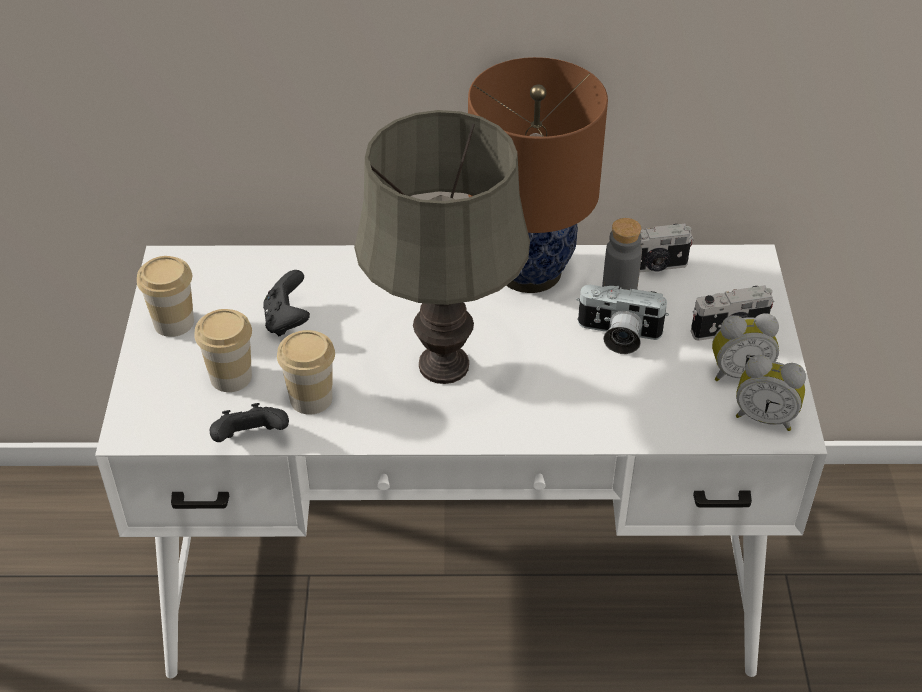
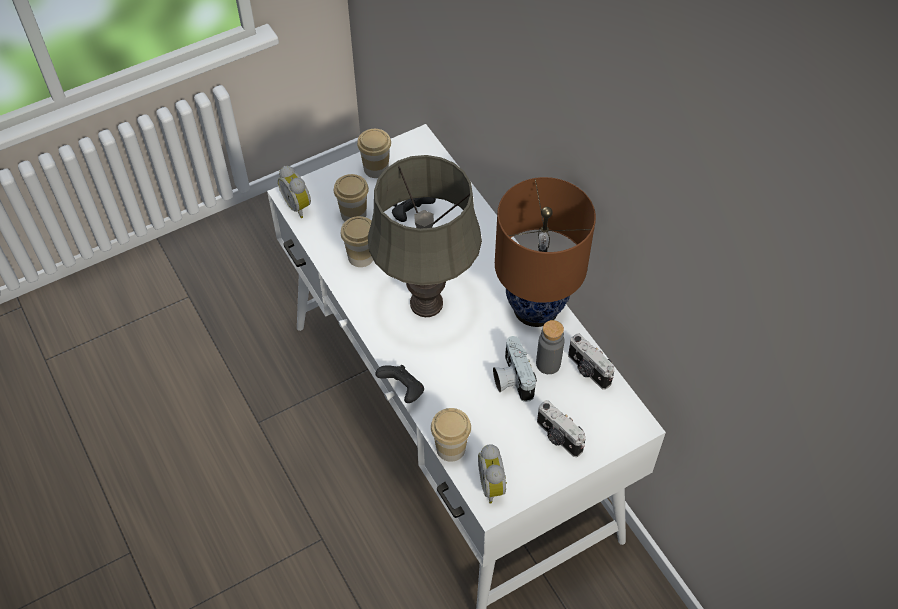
camera: 60 degrees right, 10 degrees up
(251, 439) = (316, 246): black game controller -> black game controller (403, 390)
(686, 434) = (450, 448): none -> cup
(738, 372) = (524, 456): alarm clock -> alarm clock (299, 205)

